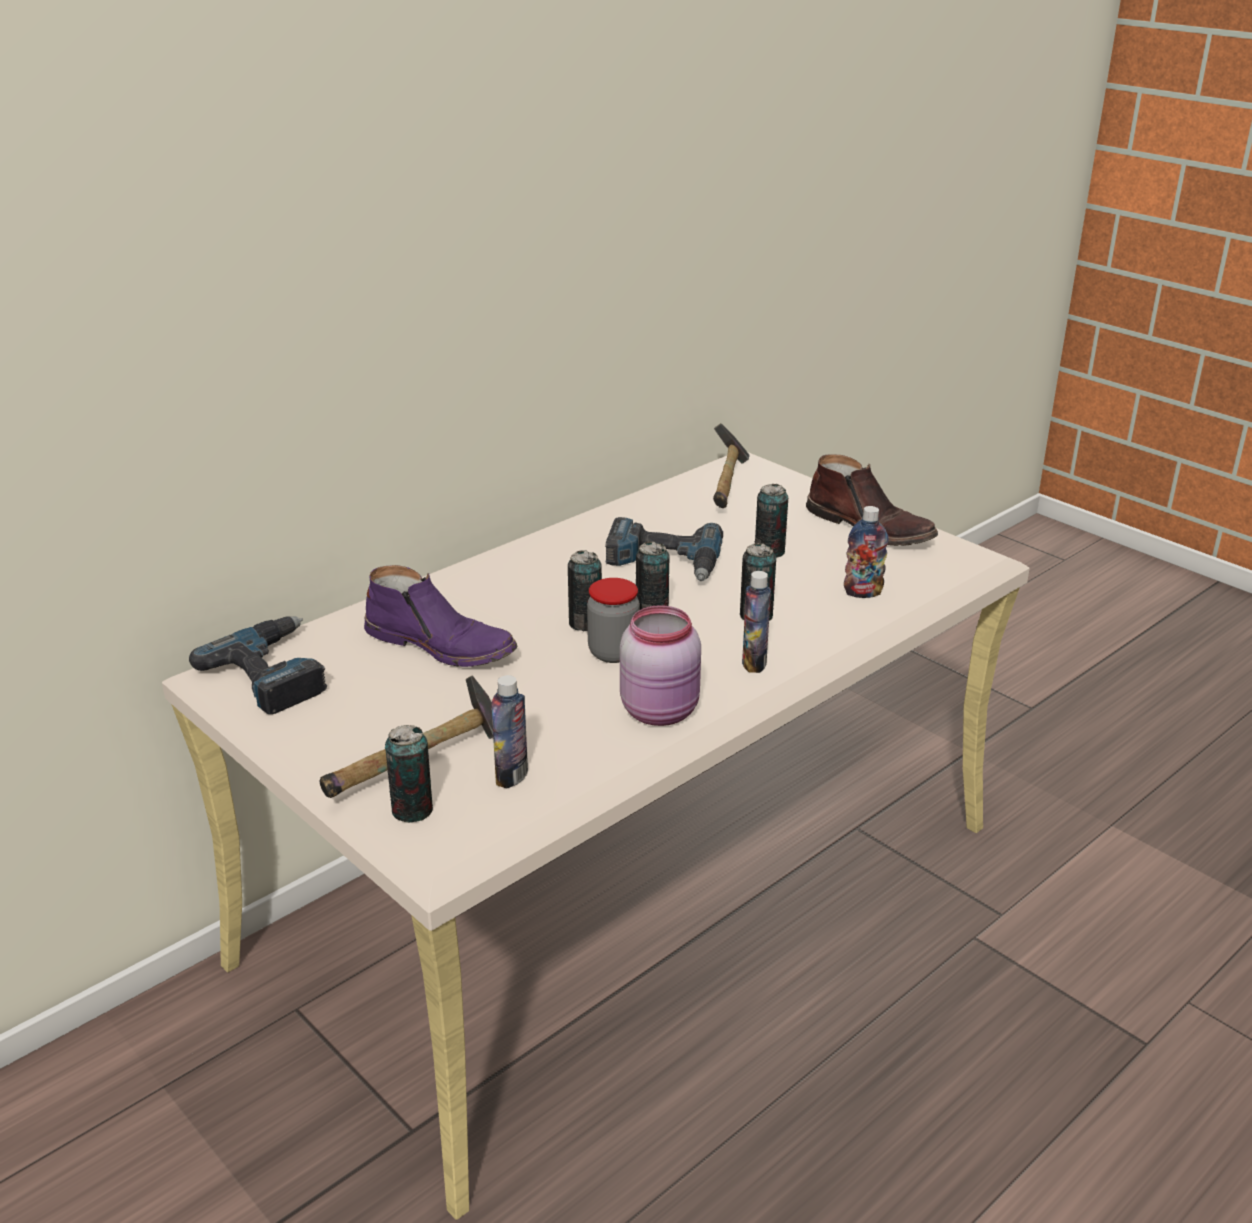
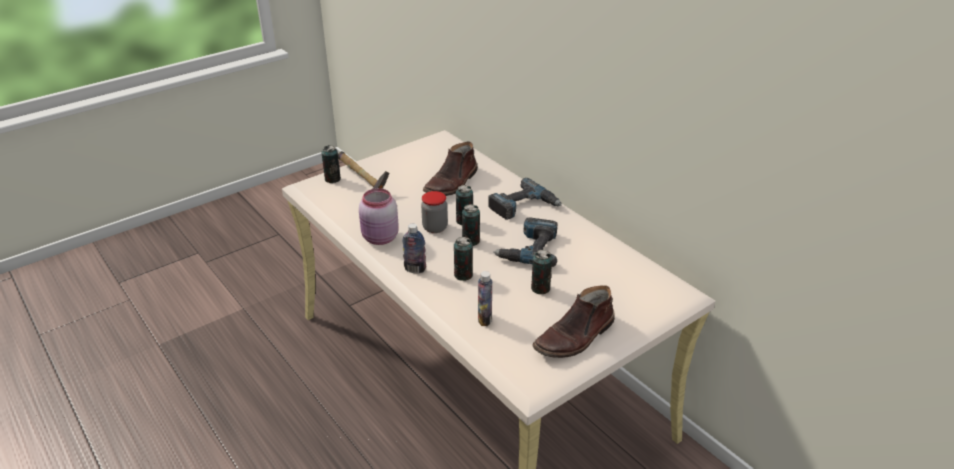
camera: 95 degrees right, 5 degrees up
(275, 673) = (437, 148): power drill -> power drill (524, 206)
(442, 645) = (452, 183): purple boot -> brown boot
(512, 776) = (345, 200): bottle -> none
(727, 485) = (637, 281): hammer -> none

